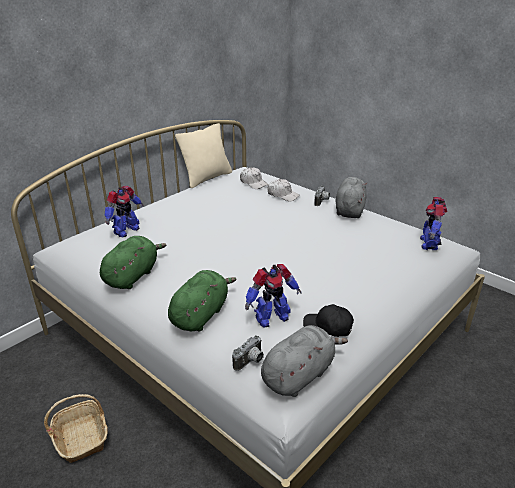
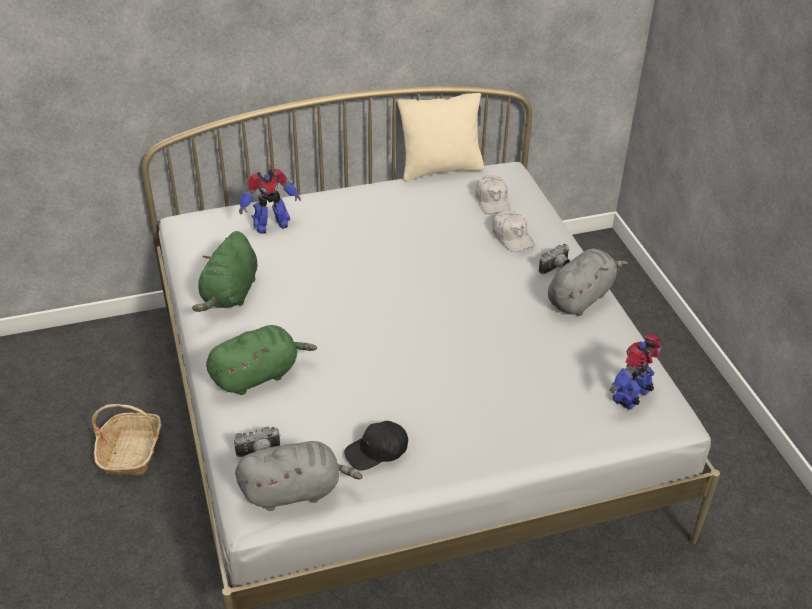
camera: 30 degrees right, 10 degrees up
(132, 276) = (230, 294): green plush toy -> green plush toy turned 135 degrees clockwise
(271, 318) = (326, 412): toy robot -> none
(328, 326) = (377, 451): black cap -> black cap turned 75 degrees counterclockwise

